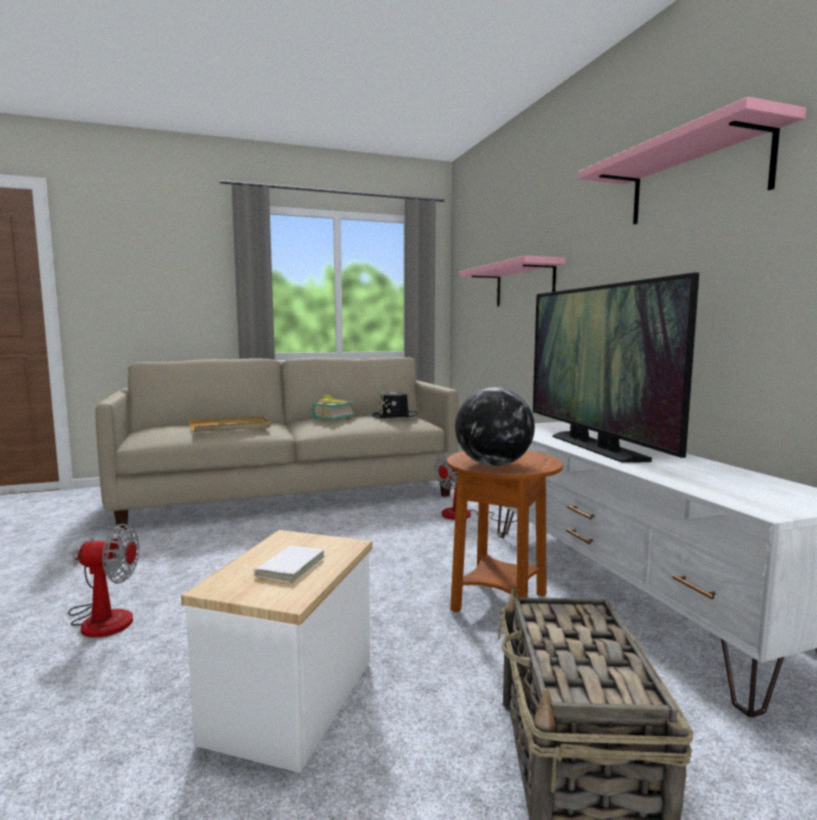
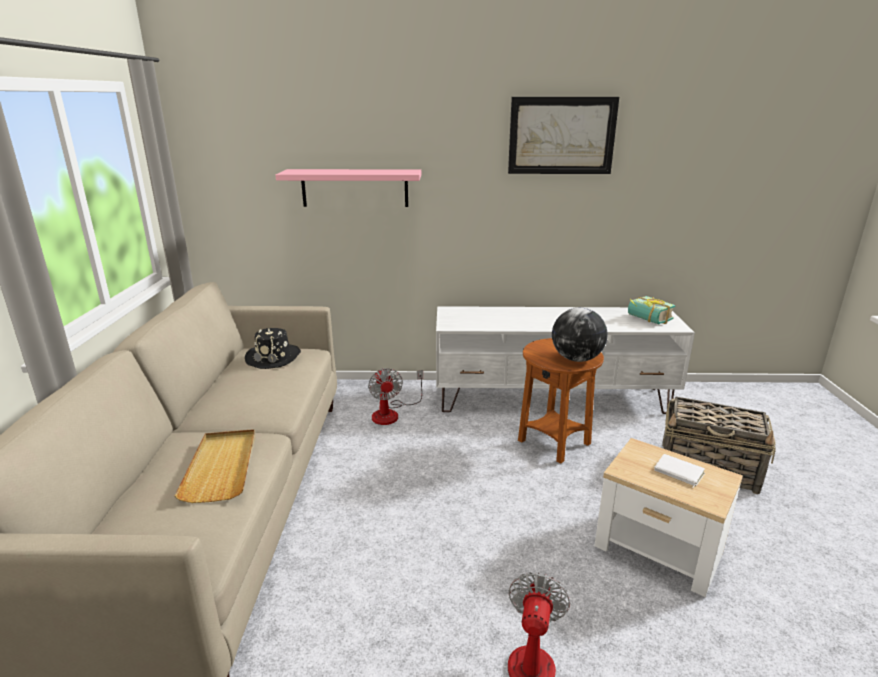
camera: 70 degrees left, 15 degrees up
(330, 418) = (238, 392): book -> book (646, 320)
(594, 447) = (537, 321): television -> none
(696, 178) = (561, 136): pink shelf -> picture

